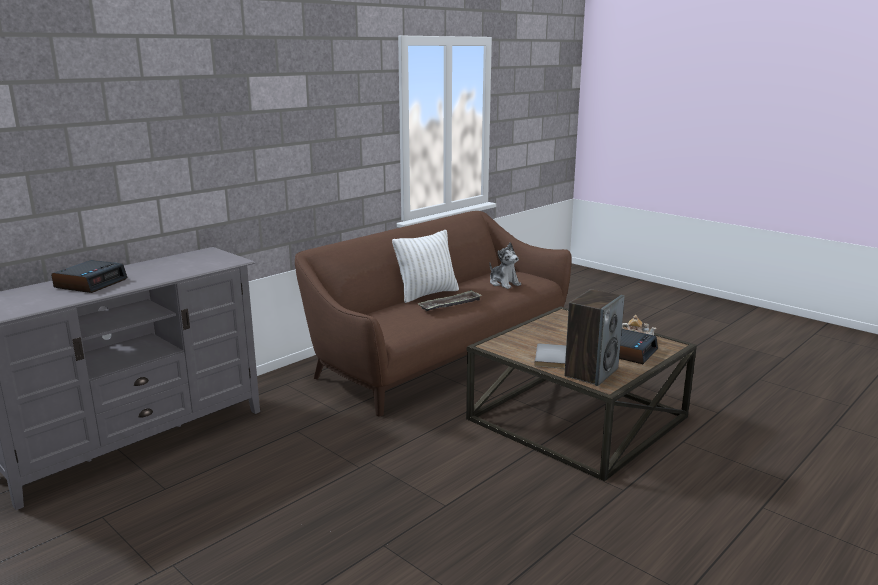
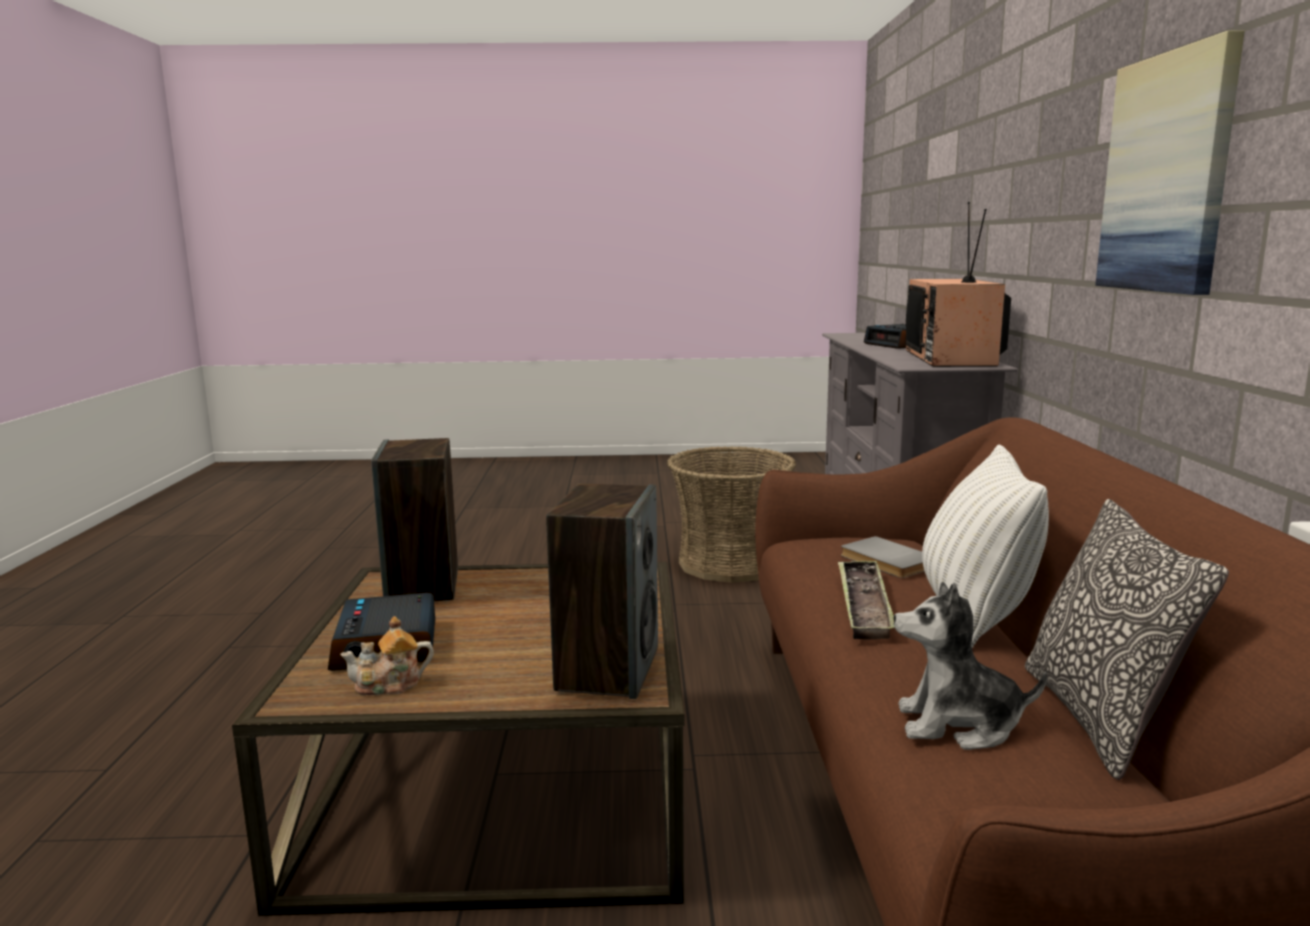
camera: 135 degrees right, 5 degrees down
(180, 260) = (952, 358): none -> television
(253, 483) = (729, 563): none -> basket
(314, 126) = (1167, 174): none -> picture
(470, 276) = (1098, 718): none -> pillow
(552, 358) = (511, 587): grey book -> grey book (886, 561)
(563, 320) = (607, 669): none -> speaker

